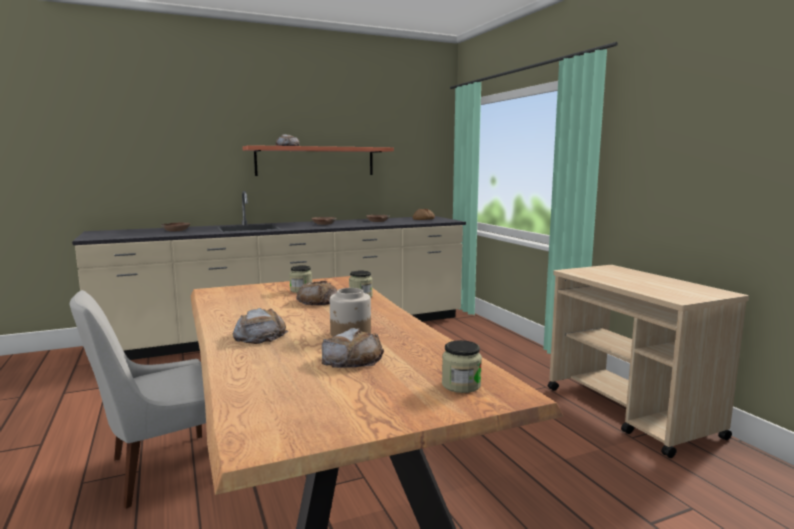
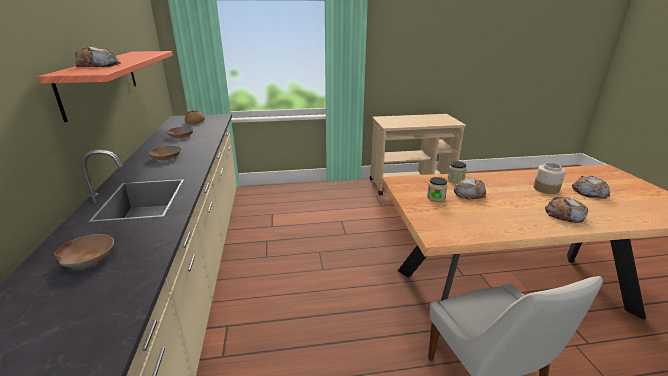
camera: 75 degrees left, 15 degrees up
(461, 385) = (606, 175): jar -> none

